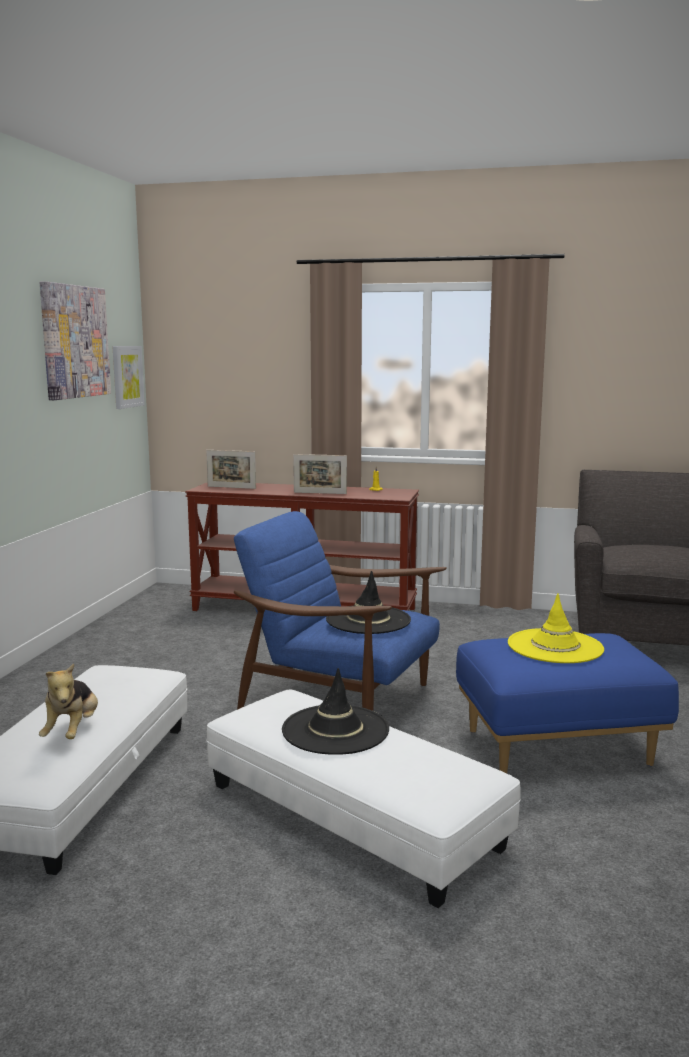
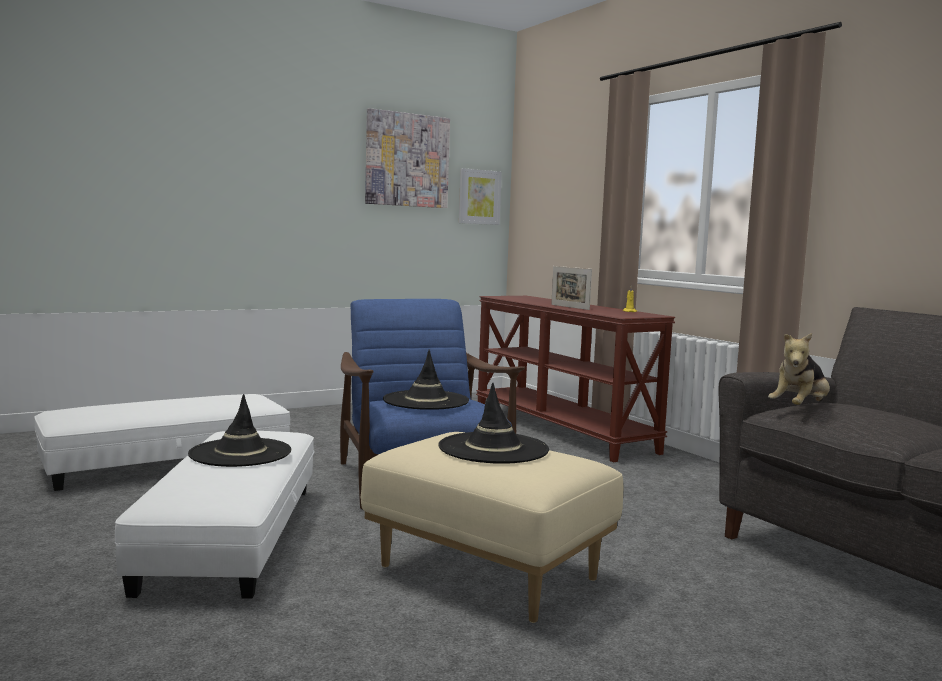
camera: 45 degrees right, 5 degrees down
(72, 731) = (139, 410): plush toy -> plush toy (800, 408)
(231, 487) = (521, 298): picture frame -> none
(555, 647) = (493, 449): yellow hat -> black hat
(557, 746) = (490, 572): blue ottoman -> beige ottoman

